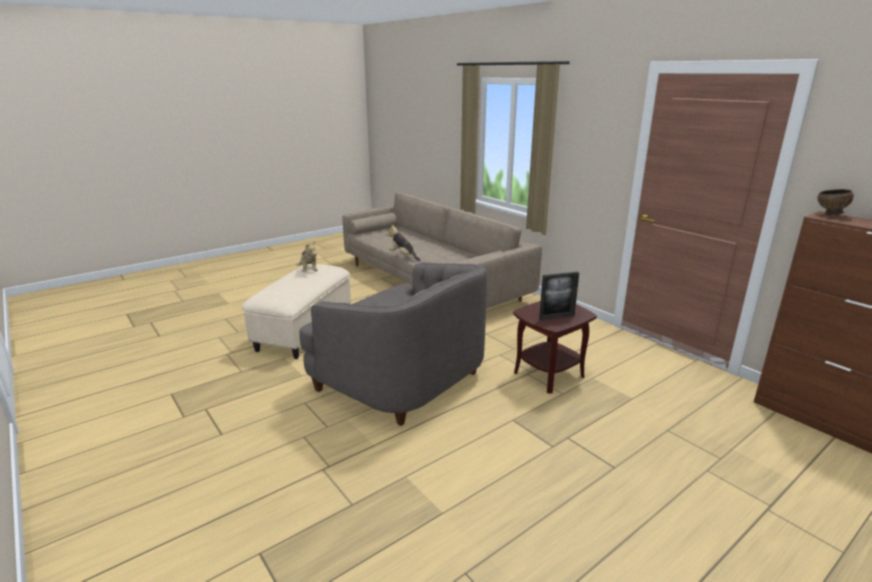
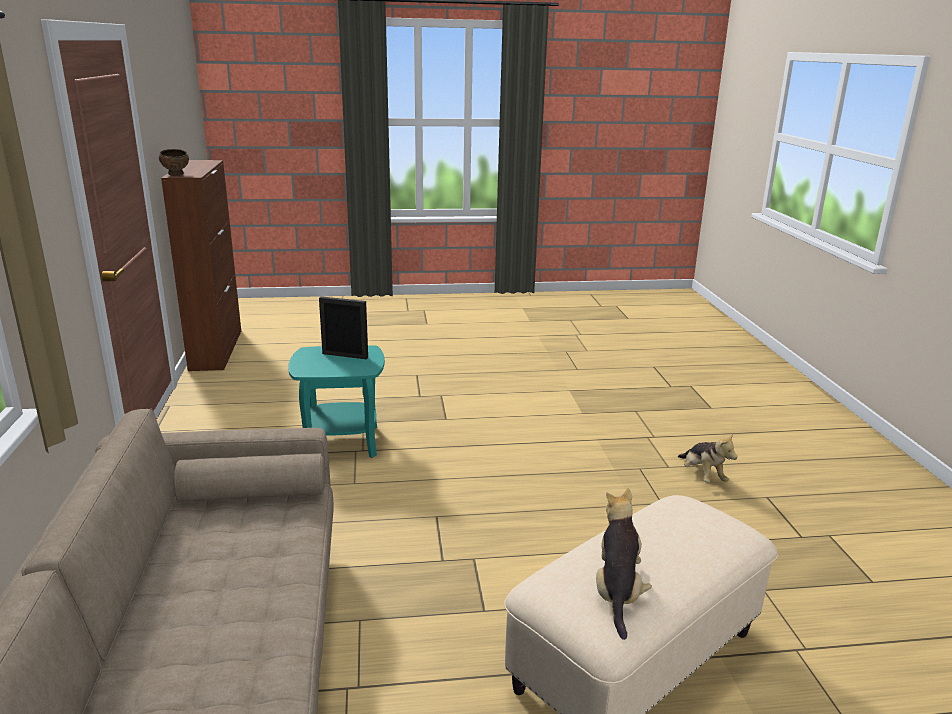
camera: 150 degrees left, 0 degrees up
(401, 378) = (519, 494): grey armchair -> none
(403, 256) = (304, 631): plush toy -> plush toy (702, 475)
(549, 374) = (341, 442): brown side table -> turquoise side table

